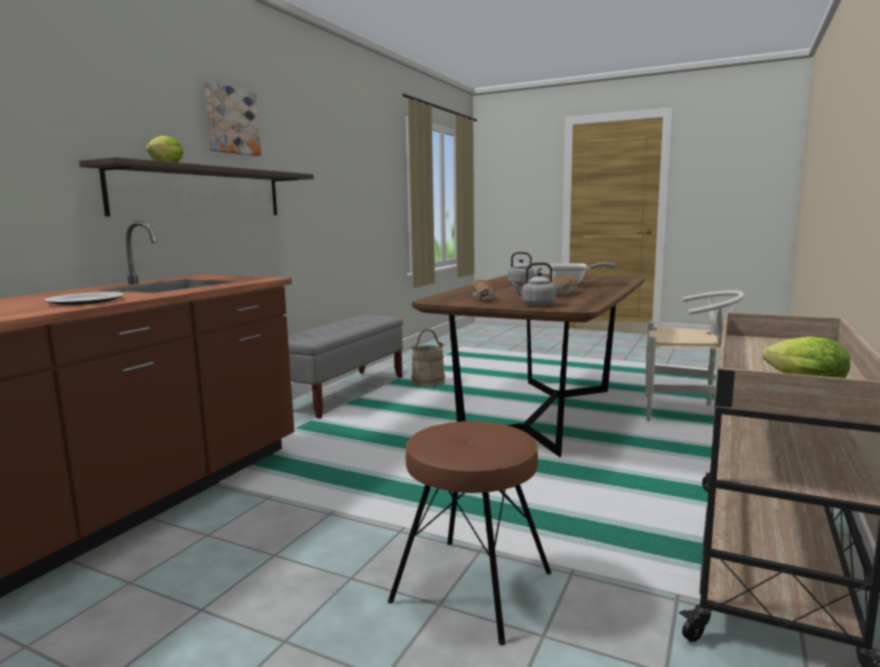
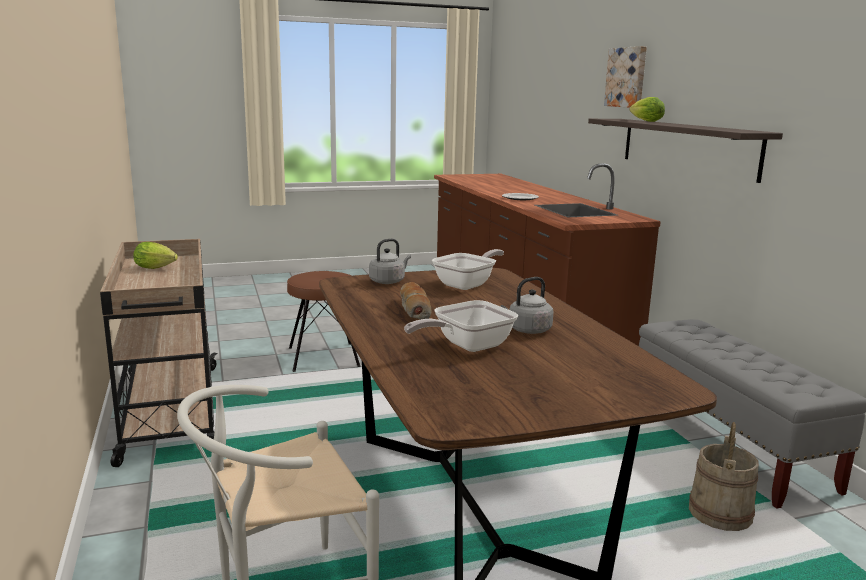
camera: 135 degrees right, 5 degrees up
(231, 121) = (730, 70): picture -> picture (627, 77)
(481, 298) = (468, 284): bread -> frying pan

